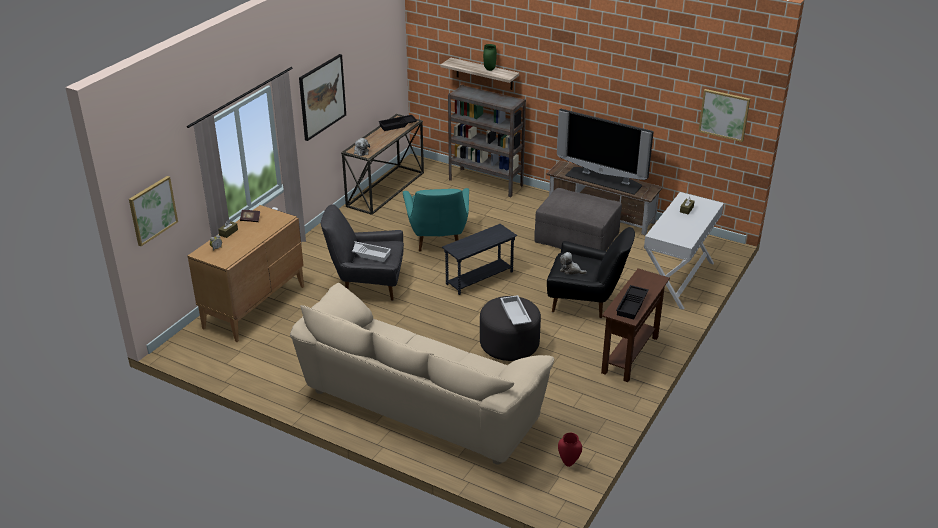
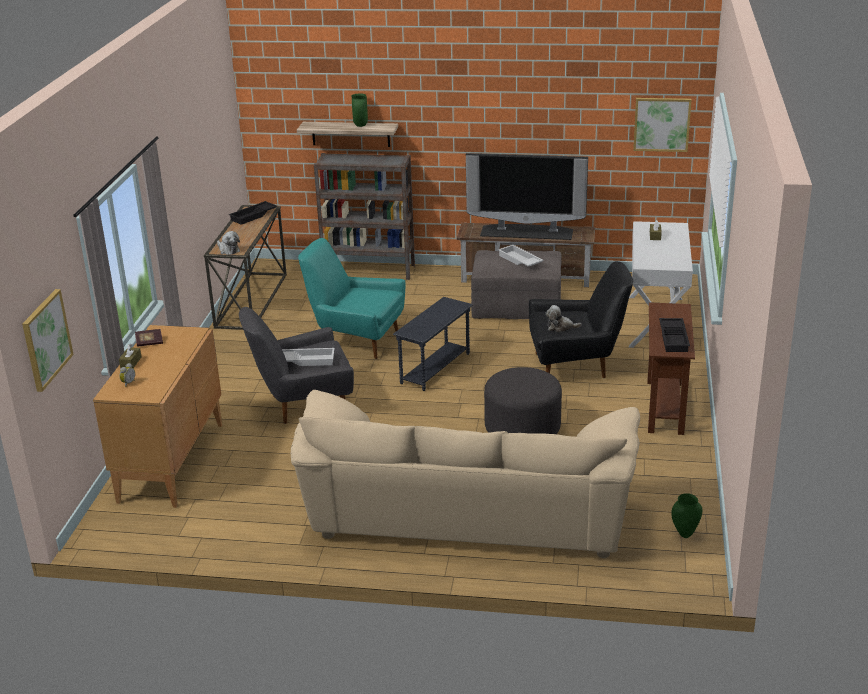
camera: 20 degrees left, 5 degrees down
(322, 96) = (179, 181): picture -> none
(438, 240) = (356, 340): turquoise armchair -> turquoise armchair turned 135 degrees clockwise
(514, 314) = (531, 385): white tray -> white tray (519, 260)
(568, 463) = (684, 534): red vase -> green vase

